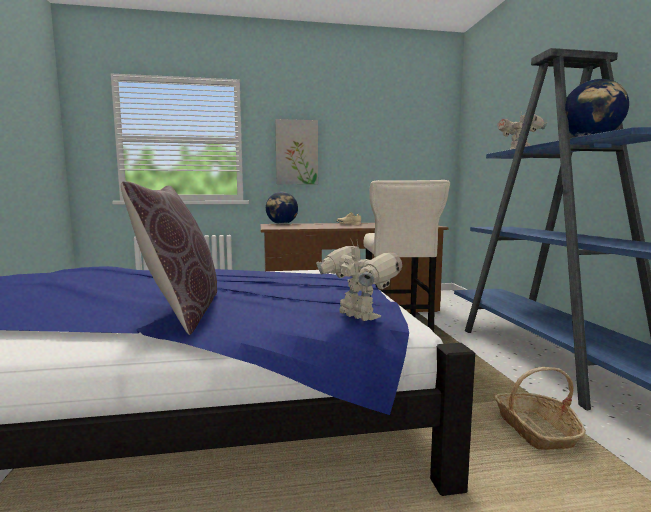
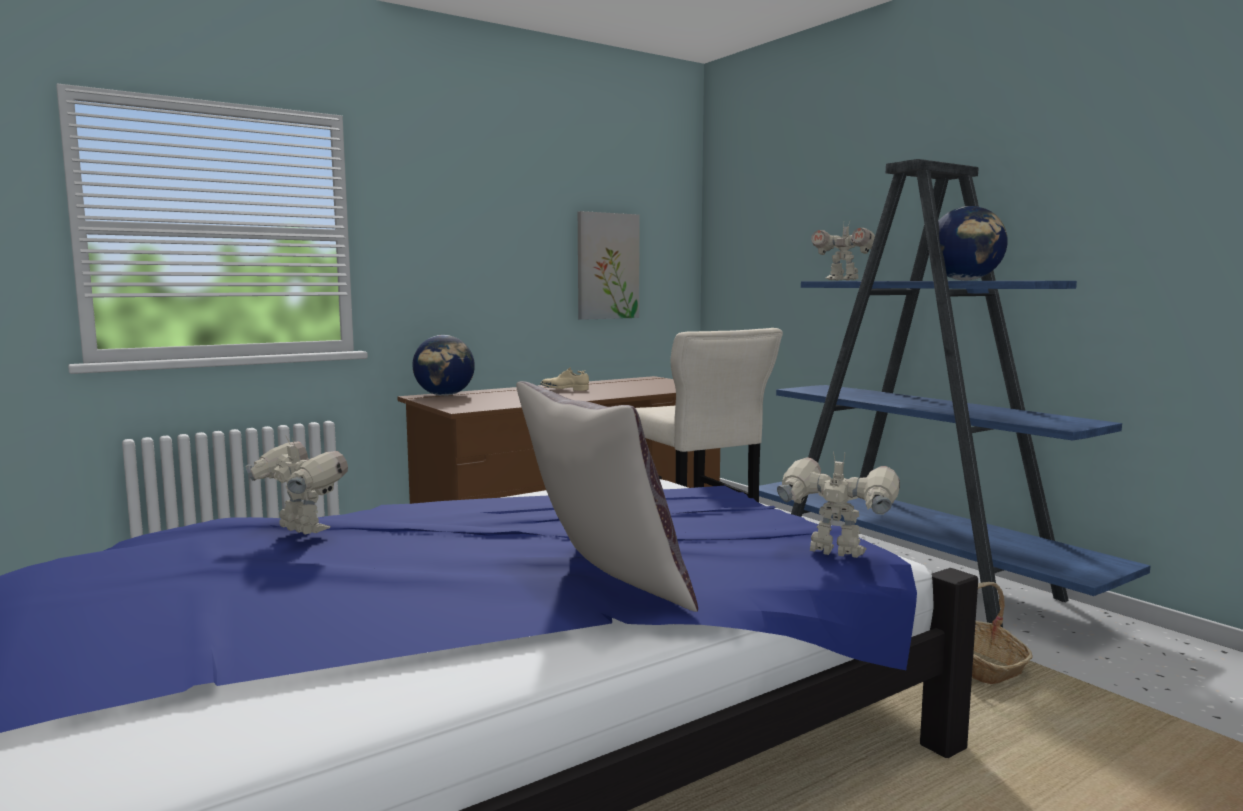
camera: 25 degrees left, 0 degrees up
(114, 272) = (301, 530): none -> toy robot
(296, 152) = (451, 257): picture -> picture (607, 266)

